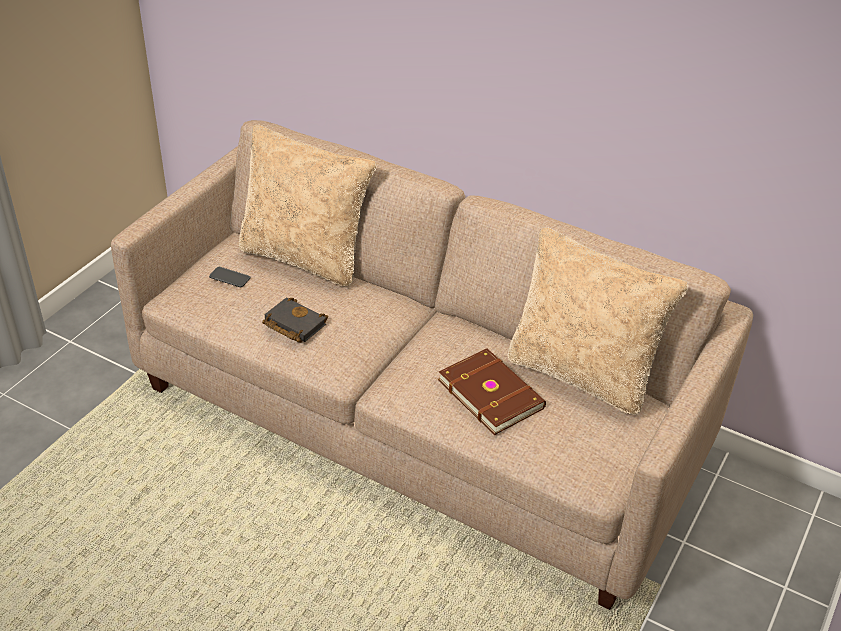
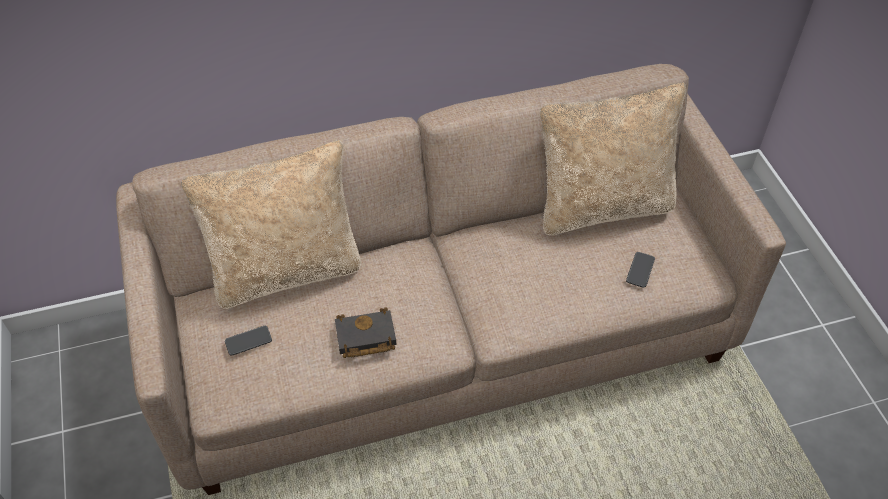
camera: 45 degrees left, 10 degrees up
(491, 393) = (571, 270): brown book -> none
(545, 432) = (640, 270): none -> phone

